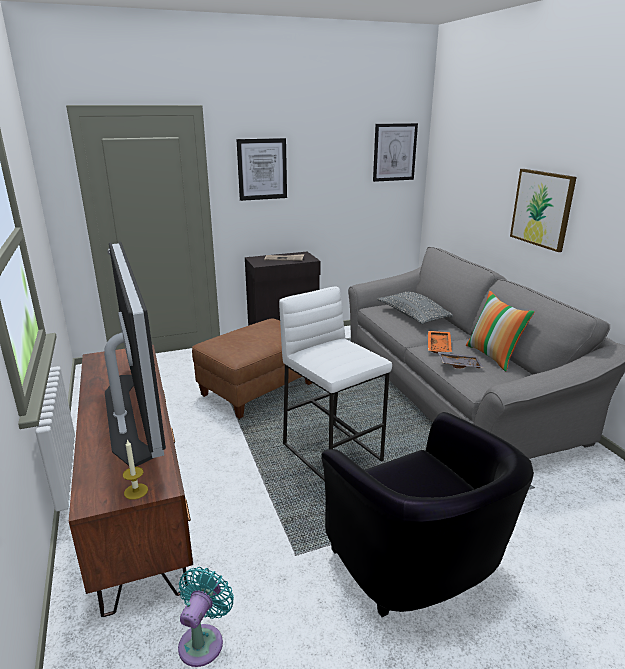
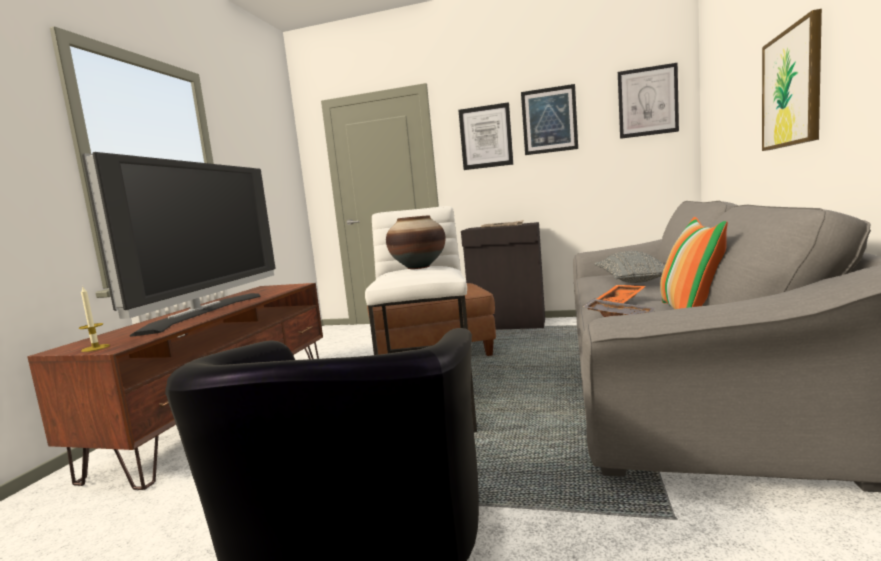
camera: 35 degrees right, 15 degrees down
(203, 640) = (88, 533): turquoise fan -> none
(319, 159) = (549, 120): none -> picture
(337, 348) = (418, 267): none -> vase

